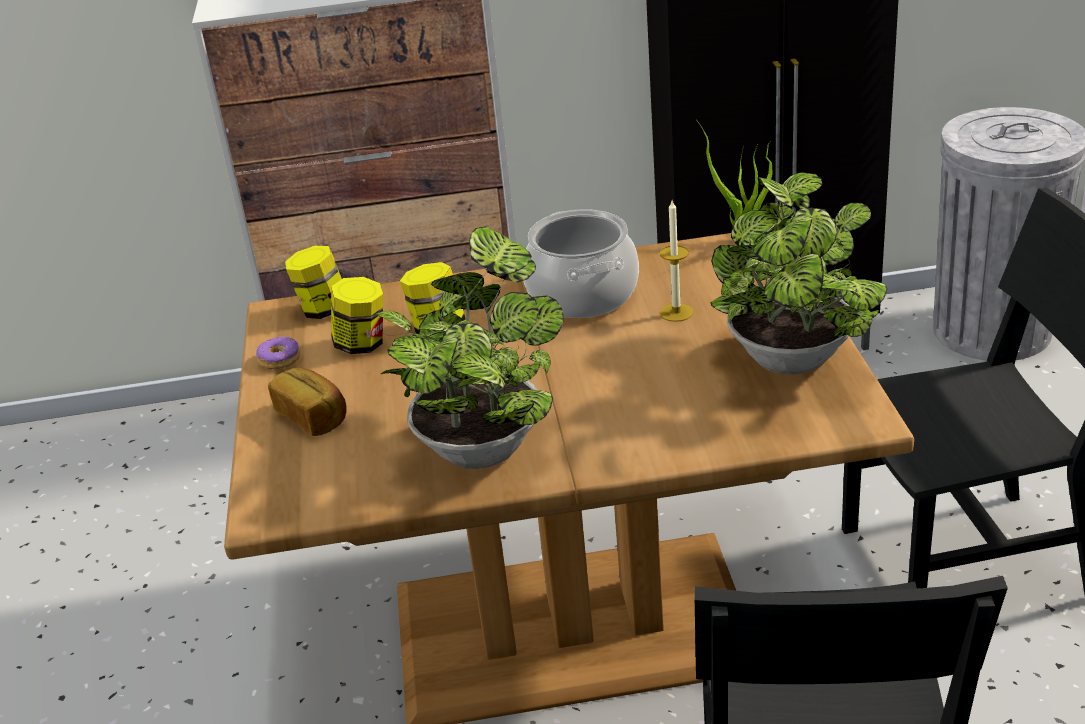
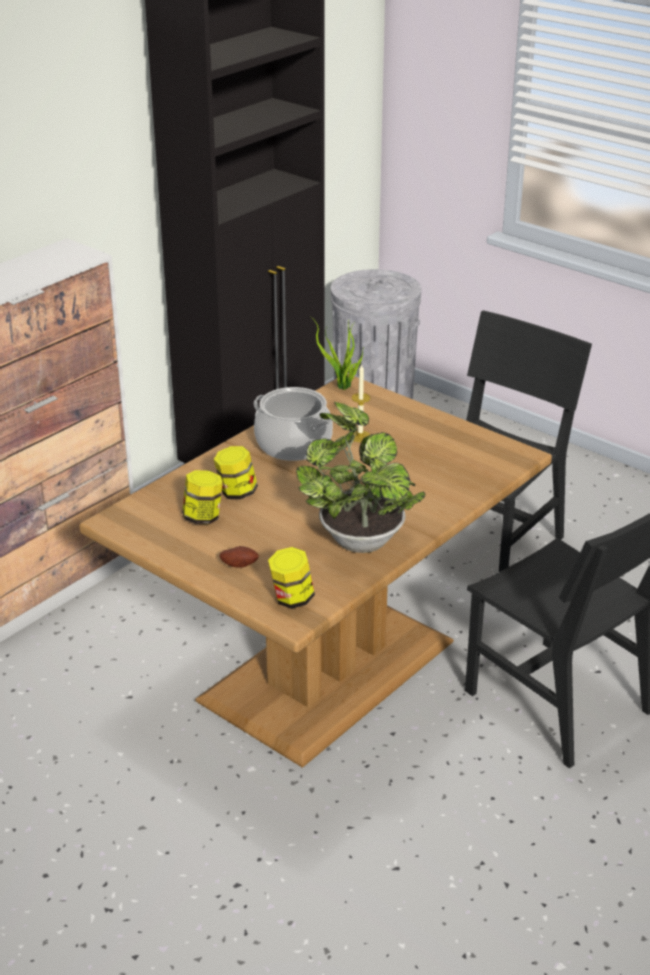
camera: 45 degrees left, 0 degrees up
(280, 359) = (163, 545): donut -> none
(313, 417) = (239, 564): bread -> potato
(323, 310) = (143, 508): jar -> jar (292, 599)
(791, 364) = (454, 441): potted plant -> none

